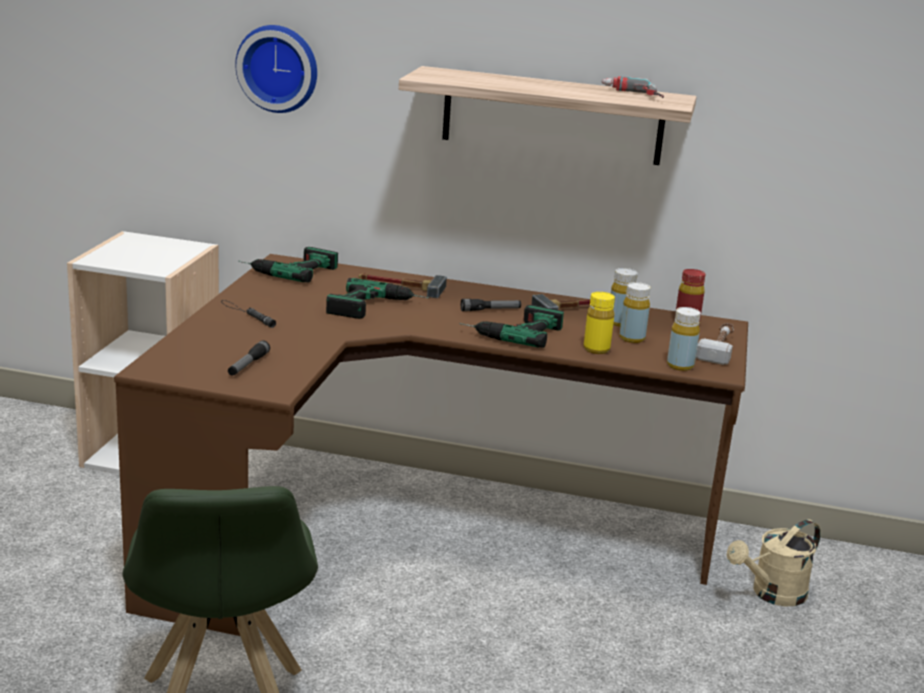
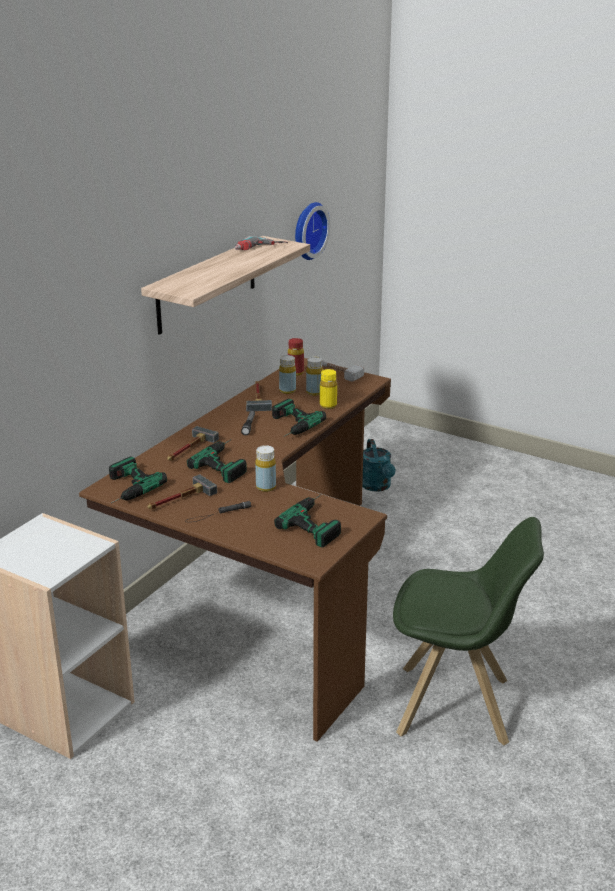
camera: 70 degrees left, 5 degrees up
(248, 365) = (318, 522): flashlight -> power drill
(273, 294) = (179, 499): none -> hammer
(279, 68) = (57, 339): wall clock -> wall clock (307, 230)
(680, 366) = (360, 388): yellow bottle -> yellow bottle (266, 487)
(772, 594) = (377, 487): beige watering can -> turquoise watering can

